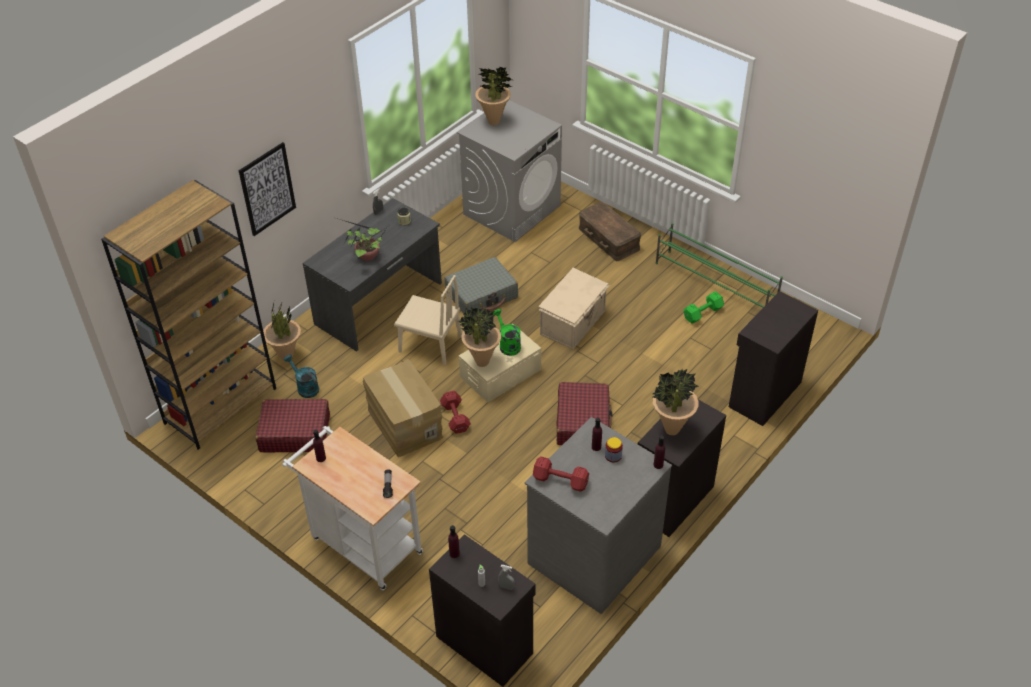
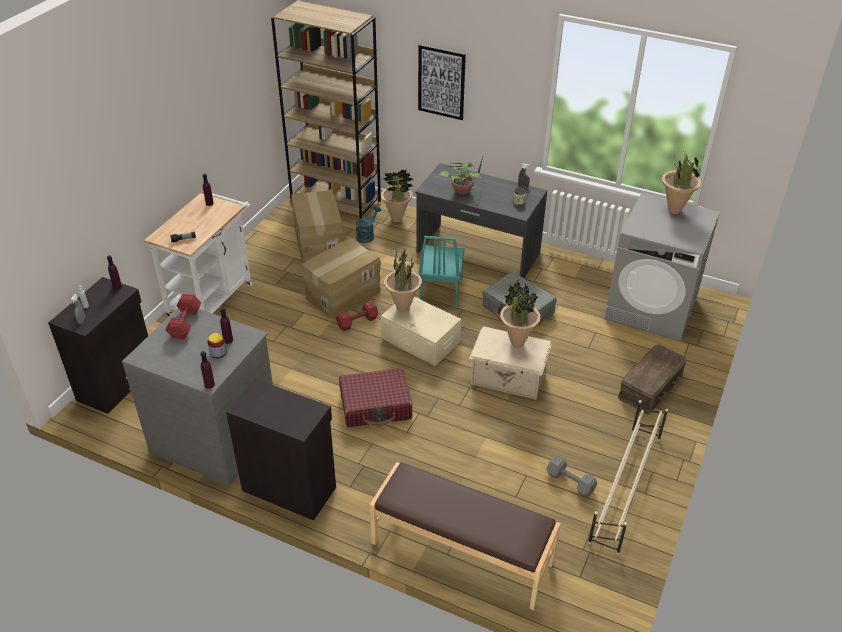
camera: 75 degrees right, 5 degrees down
(294, 433) = (317, 241): red suitcase -> cardboard box
(430, 344) = (440, 291): beige chair -> turquoise chair
(507, 344) = (431, 320): green watering can -> none
(671, 430) = (274, 401): potted plant -> potted plant (517, 343)
(703, 313) = (571, 483): green dumbbell -> grey dumbbell
(715, 284) = (625, 489): green shoe rack -> beige shoe rack
(763, 394) = (461, 553): black cabinet -> brown bench

